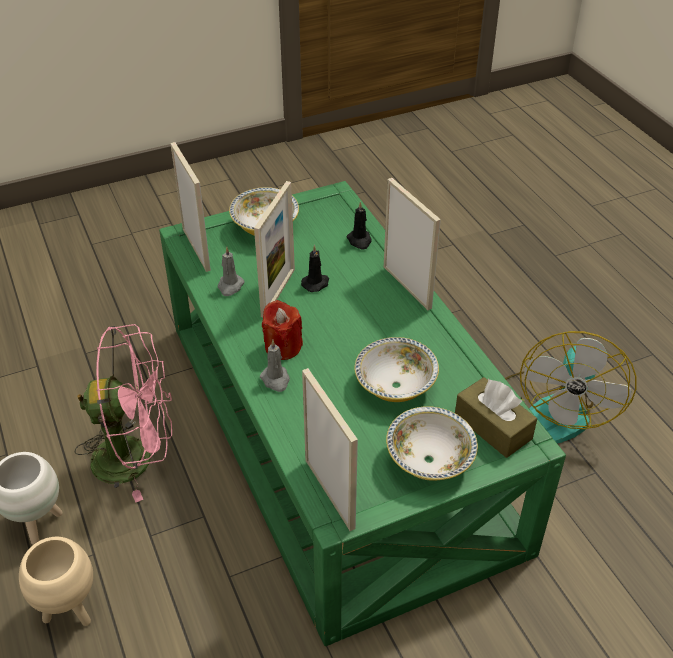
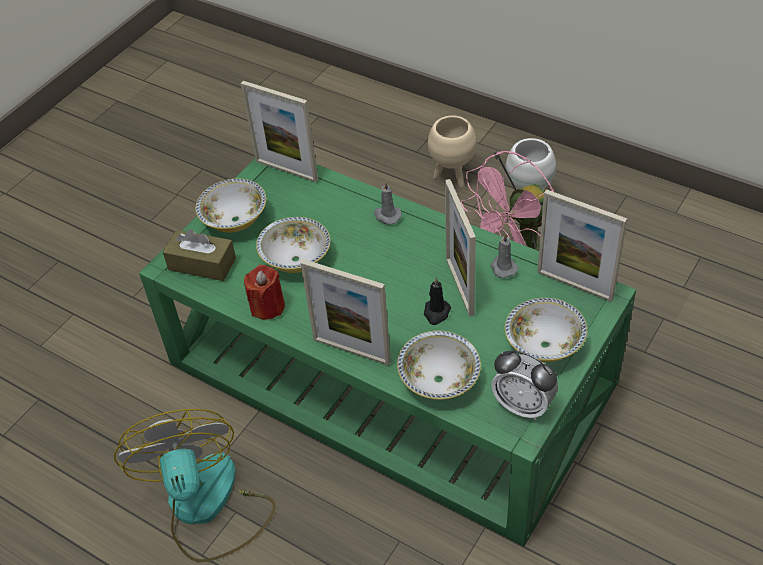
camera: 150 degrees right, 5 degrees up
(283, 347) = (407, 243): red candle -> red candle (267, 306)
(319, 204) = (523, 405): none -> alarm clock
(359, 241) = (439, 380): black candle -> bowl

